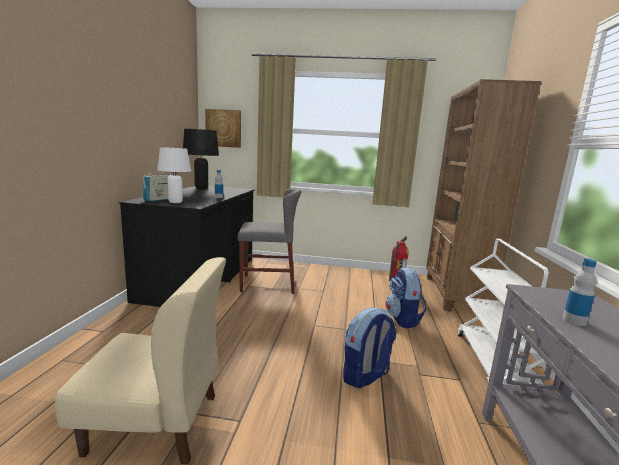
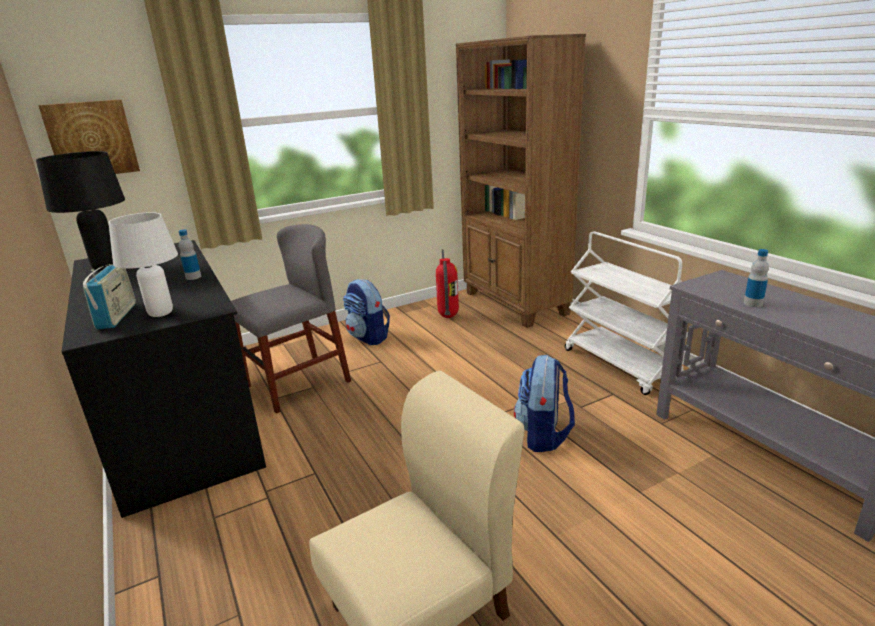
camera: 35 degrees left, 10 degrees up
(403, 319) = (504, 356): backpack -> backpack (368, 337)

